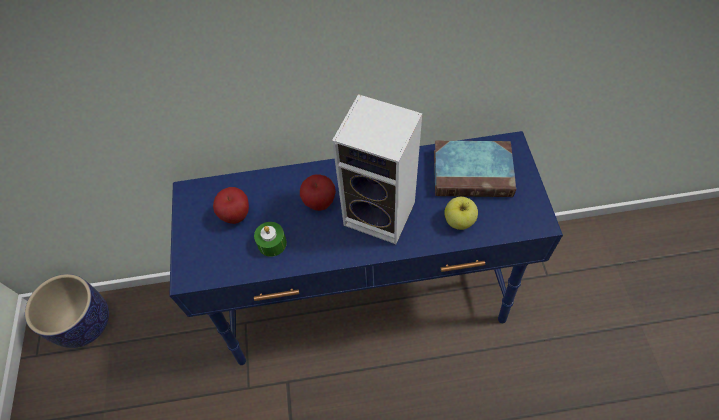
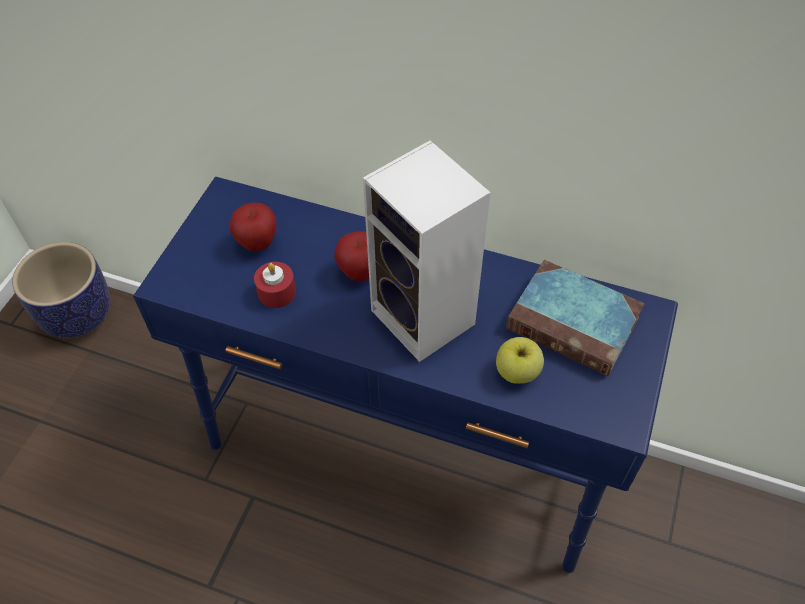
camera: 25 degrees right, 5 degrees down
(272, 243) = (277, 292): green candle -> red candle

